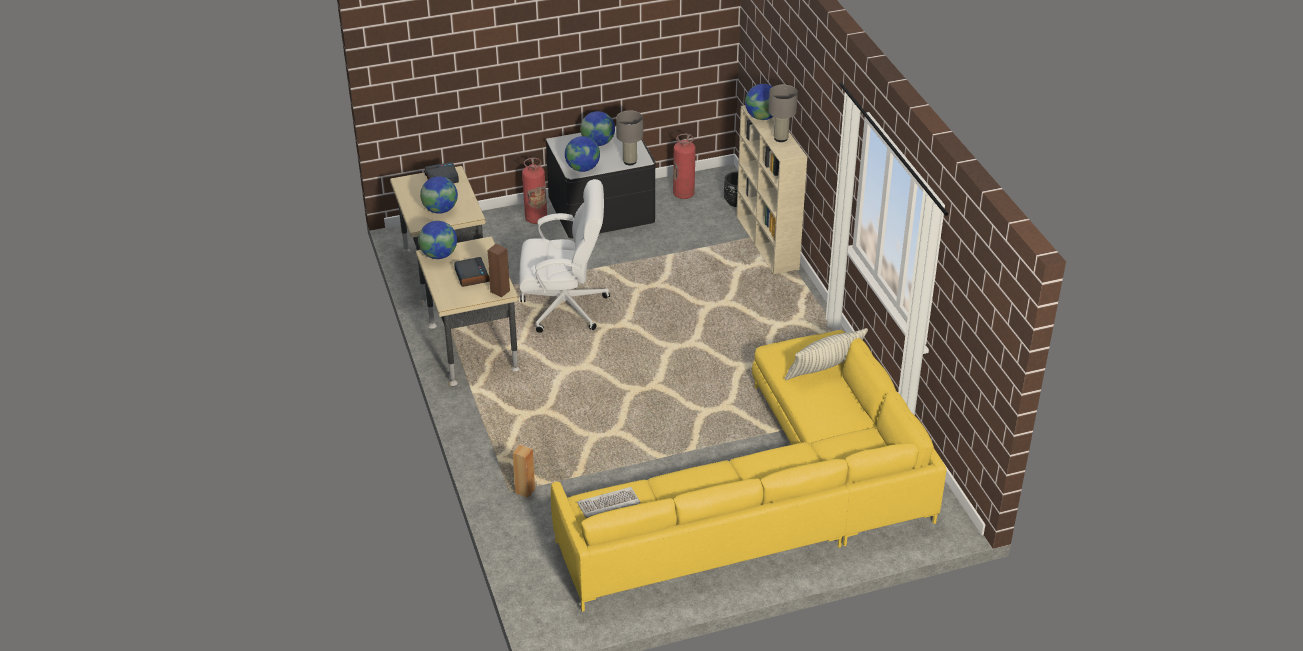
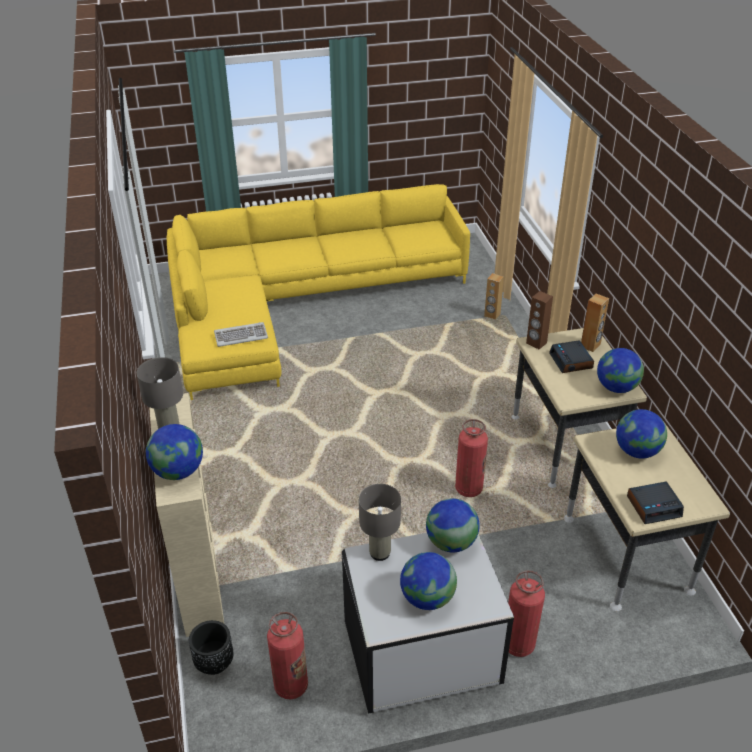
camera: 175 degrees left, 0 degrees up
(450, 291) = (590, 345): none -> brown speaker
(564, 307) = (468, 489): white office chair -> fire extinguisher
(608, 505) = (426, 234): keyboard -> keyboard (241, 336)
(824, 370) = (222, 317): pillow -> none

